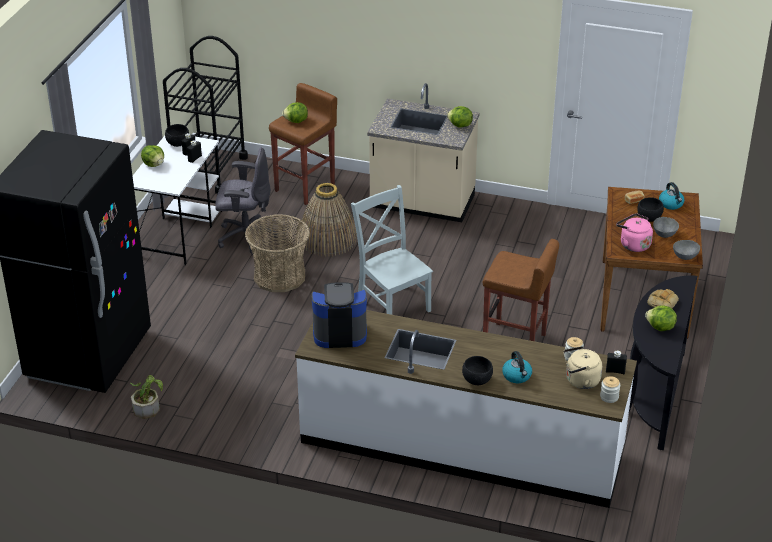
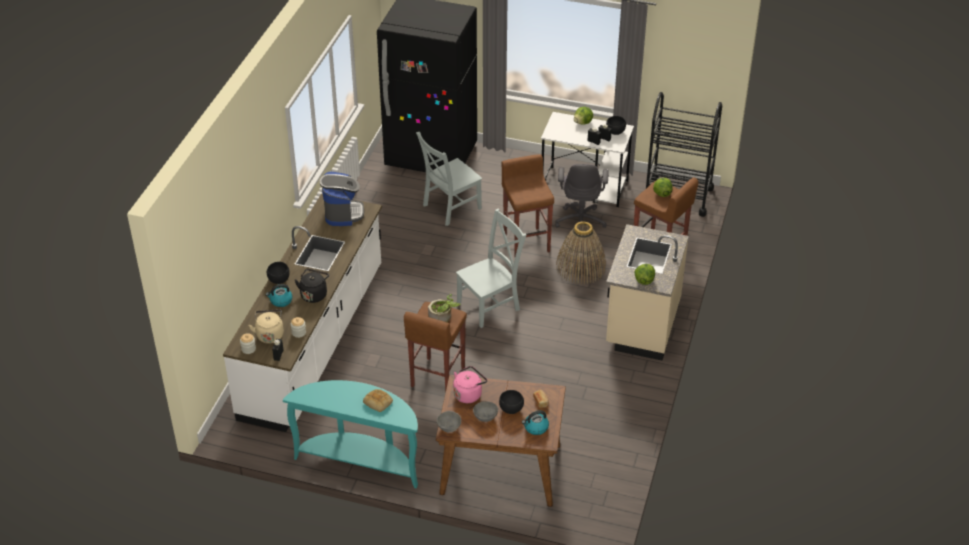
camera: 90 degrees right, 5 degrees up
(148, 406) = (373, 187): potted plant -> potted plant (443, 318)
(205, 337) = (450, 208): none -> grey chair
(279, 276) = (527, 242): basket -> brown stool
(501, 349) = (314, 294): none -> black kettle
(653, 397) = (361, 460): black console table -> turquoise console table
(660, 328) = (343, 397): lettuce -> none

